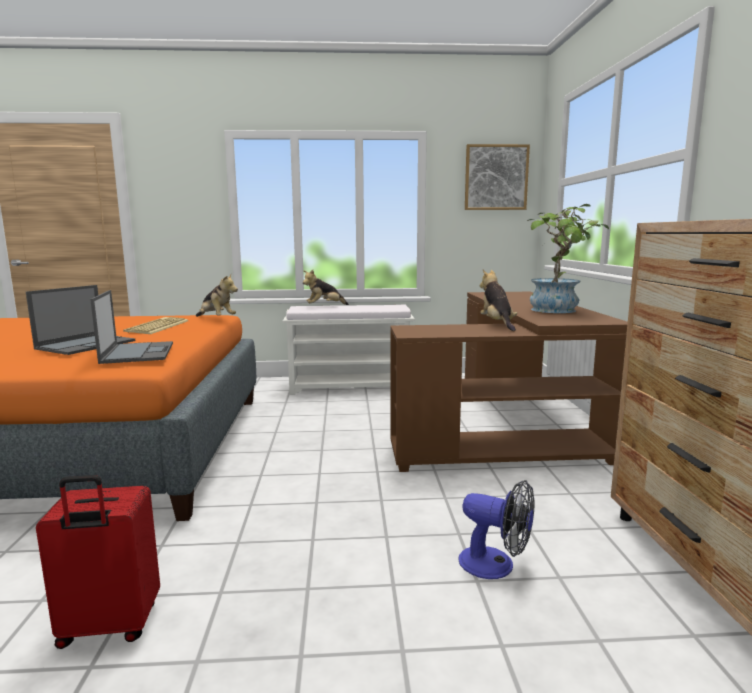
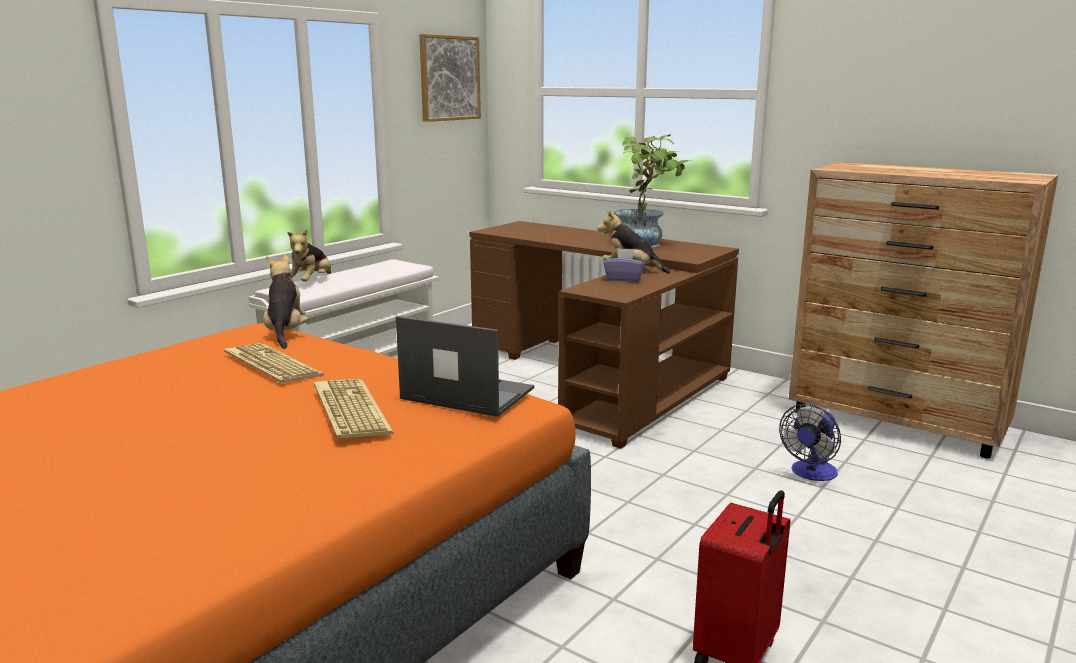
camera: 50 degrees left, 5 degrees up
(87, 344) = (348, 409): laptop -> keyboard
(216, 319) = (286, 333): plush toy -> plush toy turned 90 degrees counterclockwise
(461, 328) = (624, 279): none -> purple tissue box
(496, 565) = (811, 474): fan -> fan turned 150 degrees clockwise

